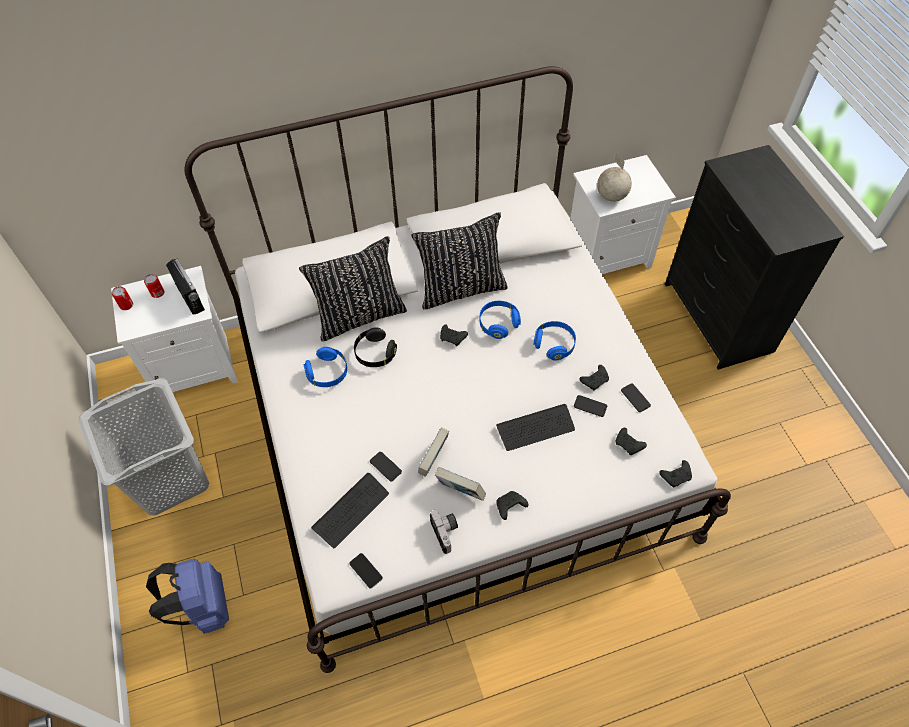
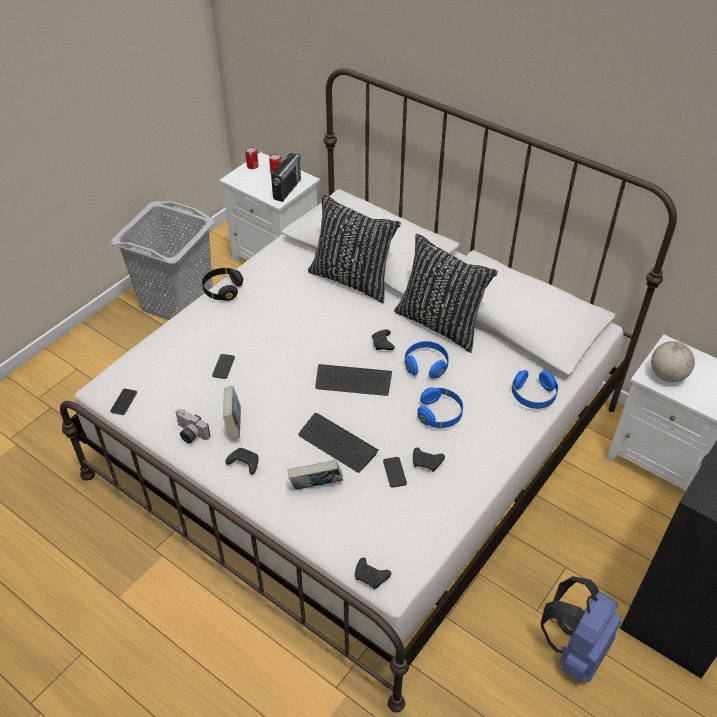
camera: 55 degrees right, 10 degrees down
(203, 607) = (90, 378): blue backpack -> blue backpack (575, 649)
(327, 373) = (282, 290): blue headphones -> blue headphones (533, 396)
(351, 511) = (169, 367): keyboard -> keyboard (353, 381)
(375, 353) = (324, 306): black headphones -> black headphones (222, 290)
(434, 460) = (251, 392): book -> book (316, 487)
(446, 532) = (190, 434): camera -> camera turned 90 degrees clockwise
(629, 445) = (376, 522): black game controller -> none
(635, 398) = (434, 503): phone -> none

